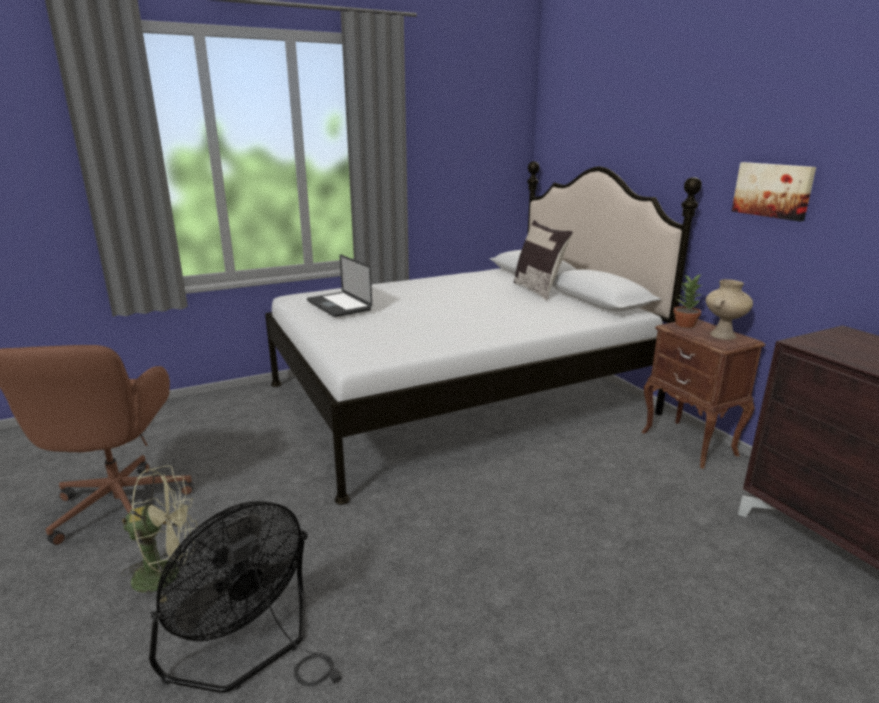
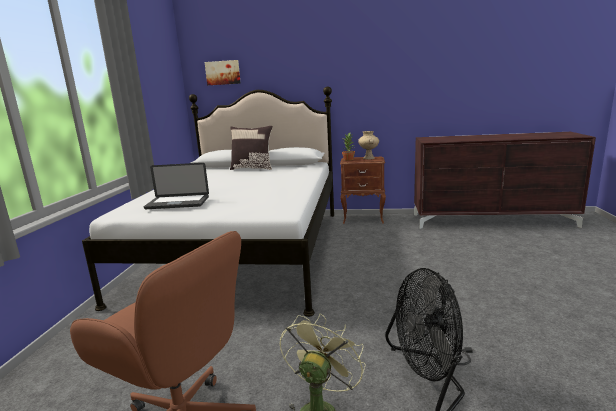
camera: 55 degrees left, 5 degrees down
(773, 190) = (368, 87): picture -> picture (223, 72)

